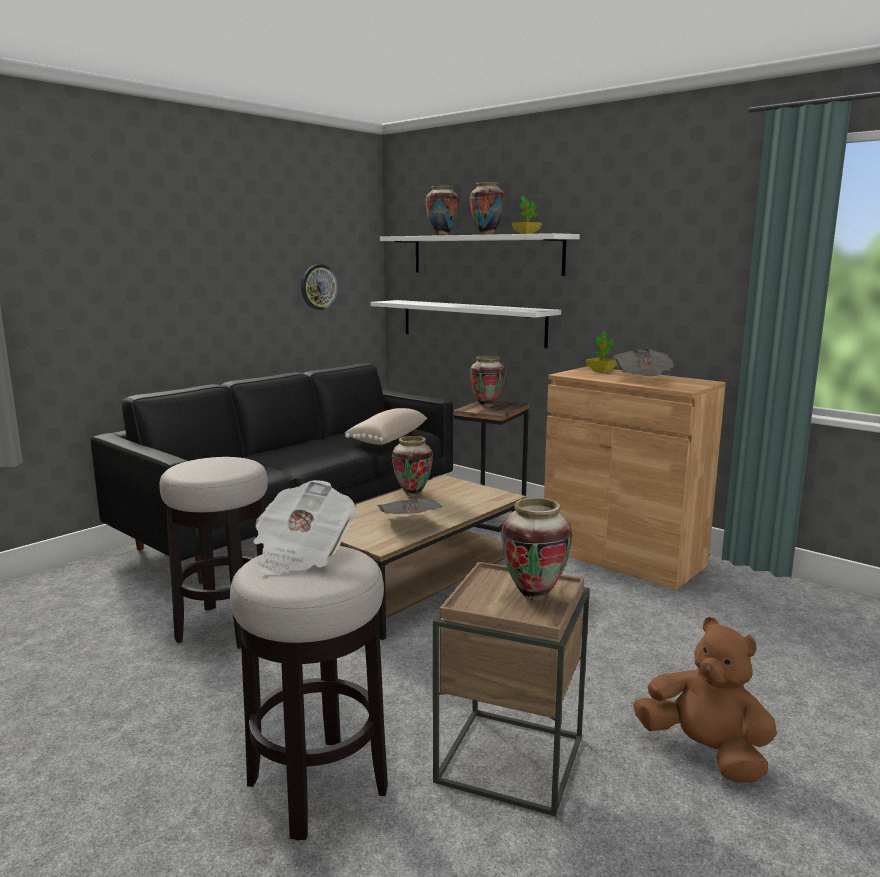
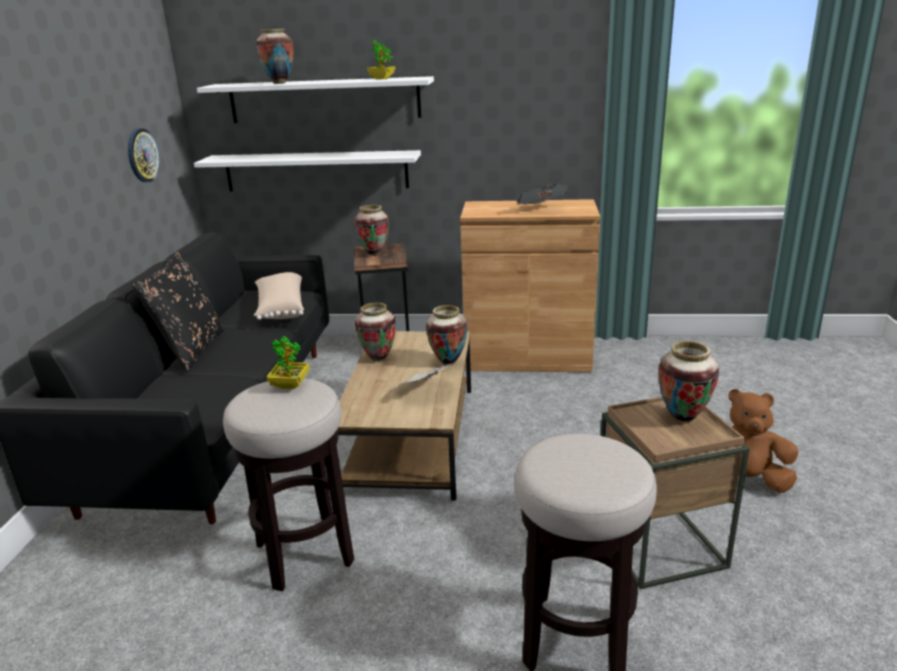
camera: 35 degrees left, 10 degrees up
(281, 448) = (190, 350): none -> black pillow
(301, 554) = (562, 455): newspaper -> none
(486, 234) = (339, 81): vase -> vase (448, 362)
(601, 371) = (491, 205): potted plant -> potted plant (290, 385)

